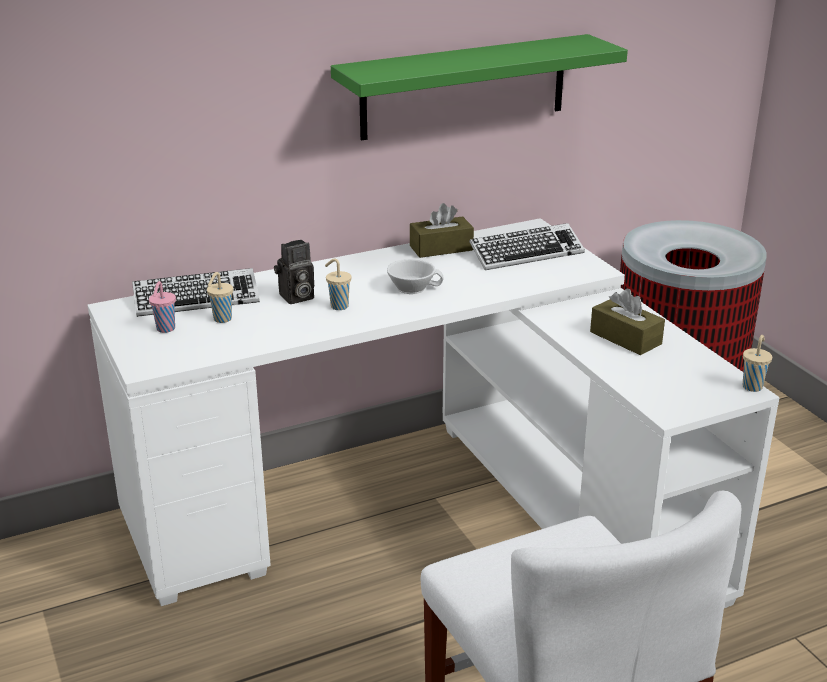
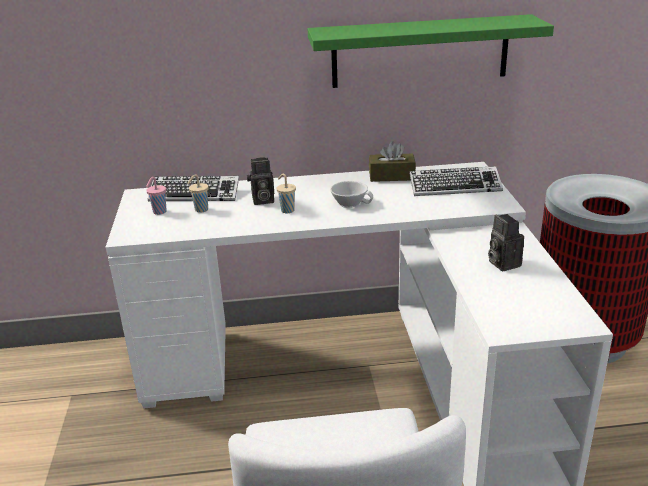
camera: 20 degrees right, 0 degrees up
(625, 338) = (502, 263): brown tissue box -> camera
(752, 386) = (592, 320): beige cup -> none

